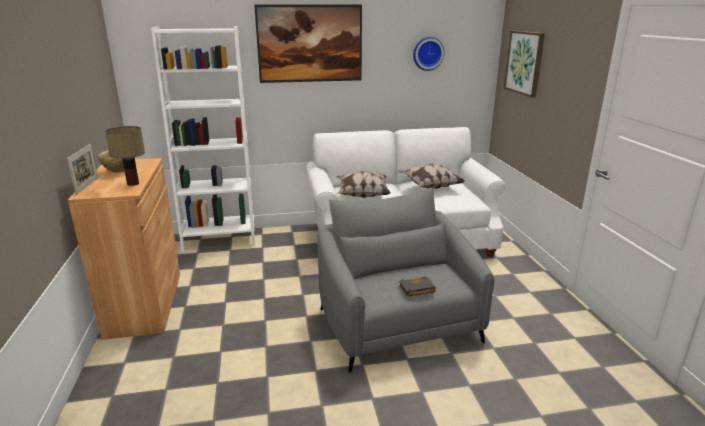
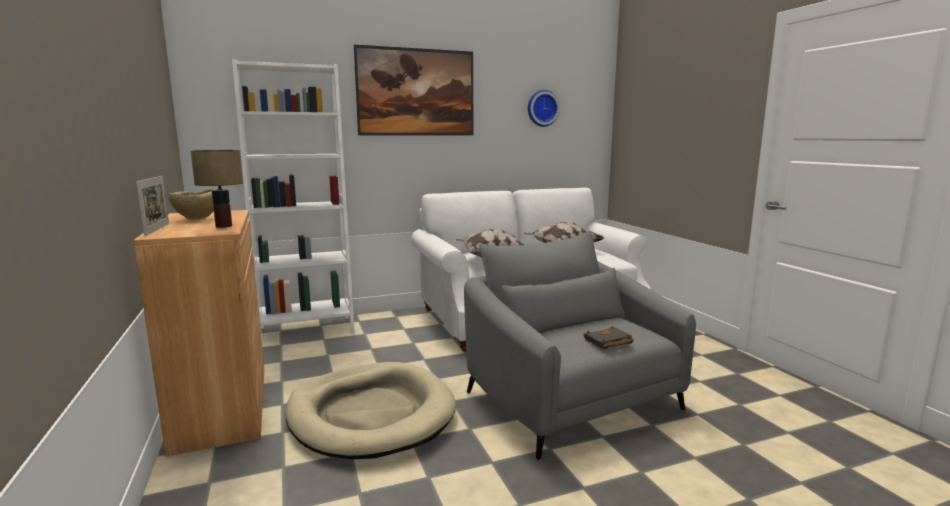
camera: 10 degrees left, 10 degrees down
(244, 321) = (371, 414): none -> beige dog bed
(524, 63) = (649, 113): picture -> none

